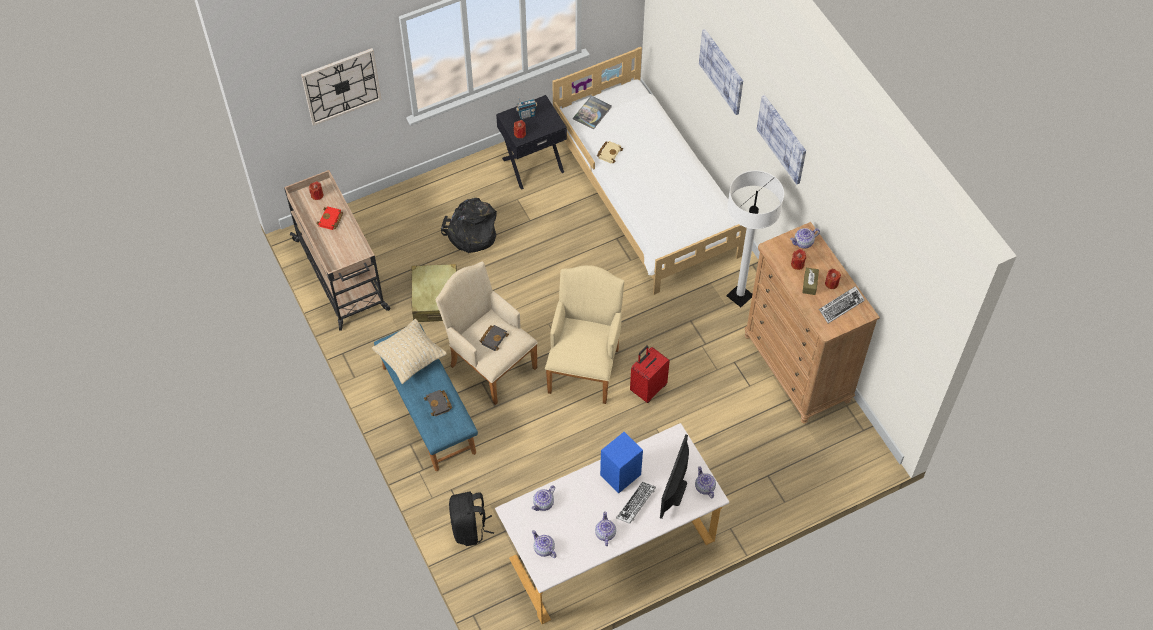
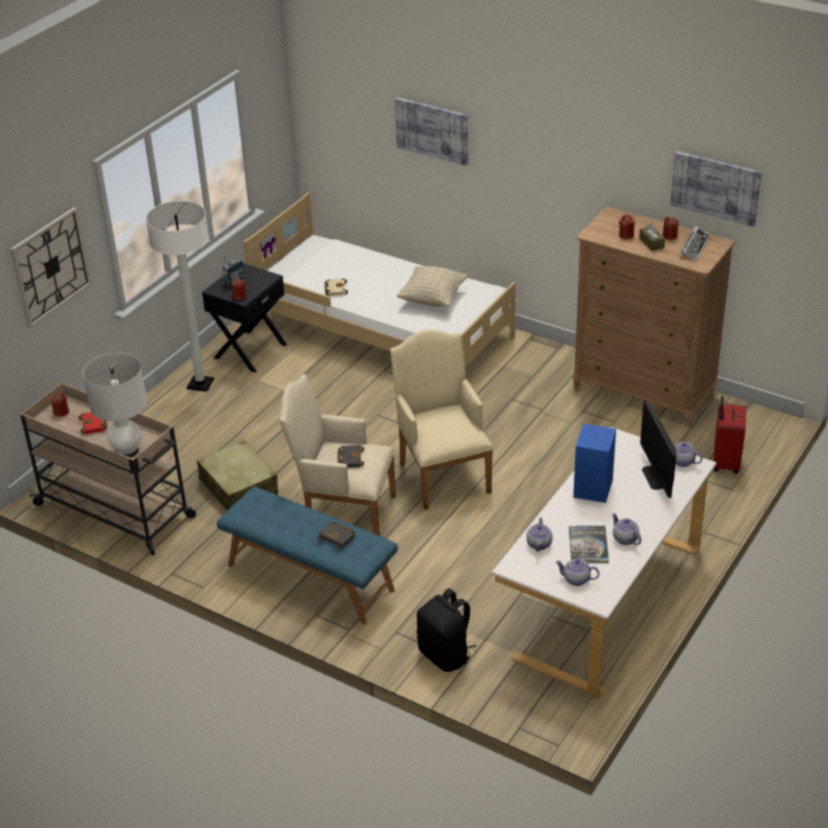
camera: 30 degrees left, 20 degrees down
(336, 257) = (127, 450): none -> white table lamp
(410, 358) = (272, 515): beige pillow -> beige pillow (432, 299)
(471, 234) = (231, 424): black backpack -> none
(592, 113) = (292, 269): book -> book (588, 545)
(636, 504) = (631, 503): keyboard -> none
(648, 388) = (520, 464): red suitcase -> red suitcase (724, 463)
(739, 296) = (540, 364): white floor lamp -> white floor lamp (200, 384)
(782, 139) = (540, 139): picture -> picture (715, 187)
(803, 243) = (615, 221): teapot -> none

